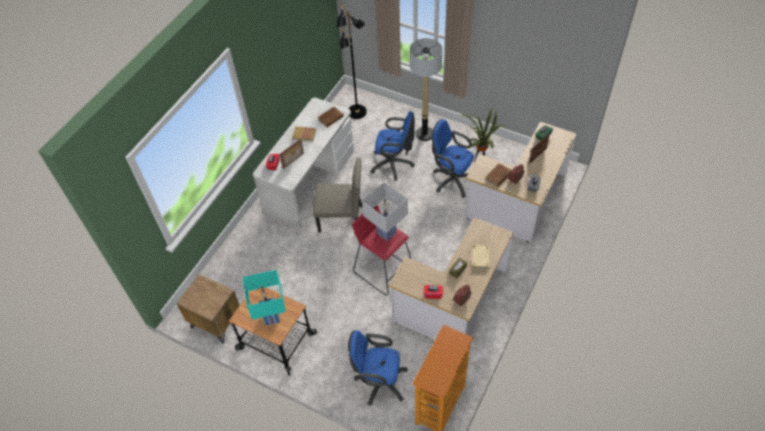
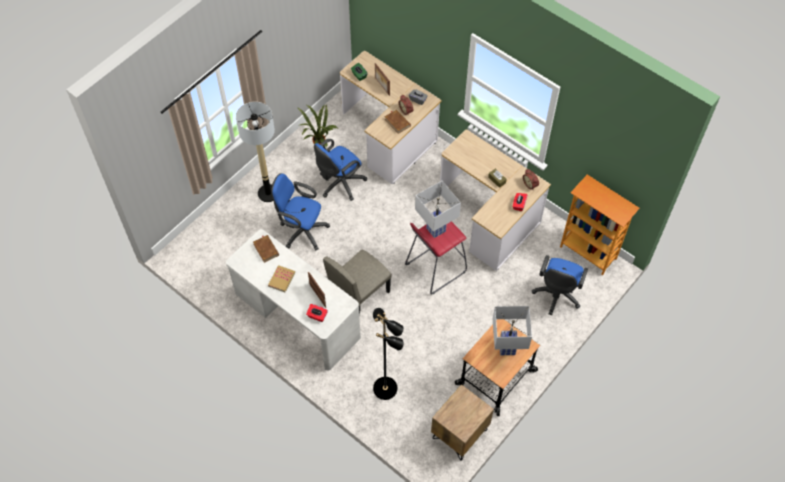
camera: 80 degrees left, 5 degrees up
(271, 318) = (507, 348): turquoise table lamp -> white table lamp
(341, 219) = (359, 294): beige chair -> beige chair turned 150 degrees counterclockwise
(357, 112) = (209, 251): black floor lamp -> black floor lamp (386, 388)
(394, 164) = (301, 230): blue office chair -> blue office chair turned 90 degrees counterclockwise
(481, 258) = (488, 159): beige book -> none

